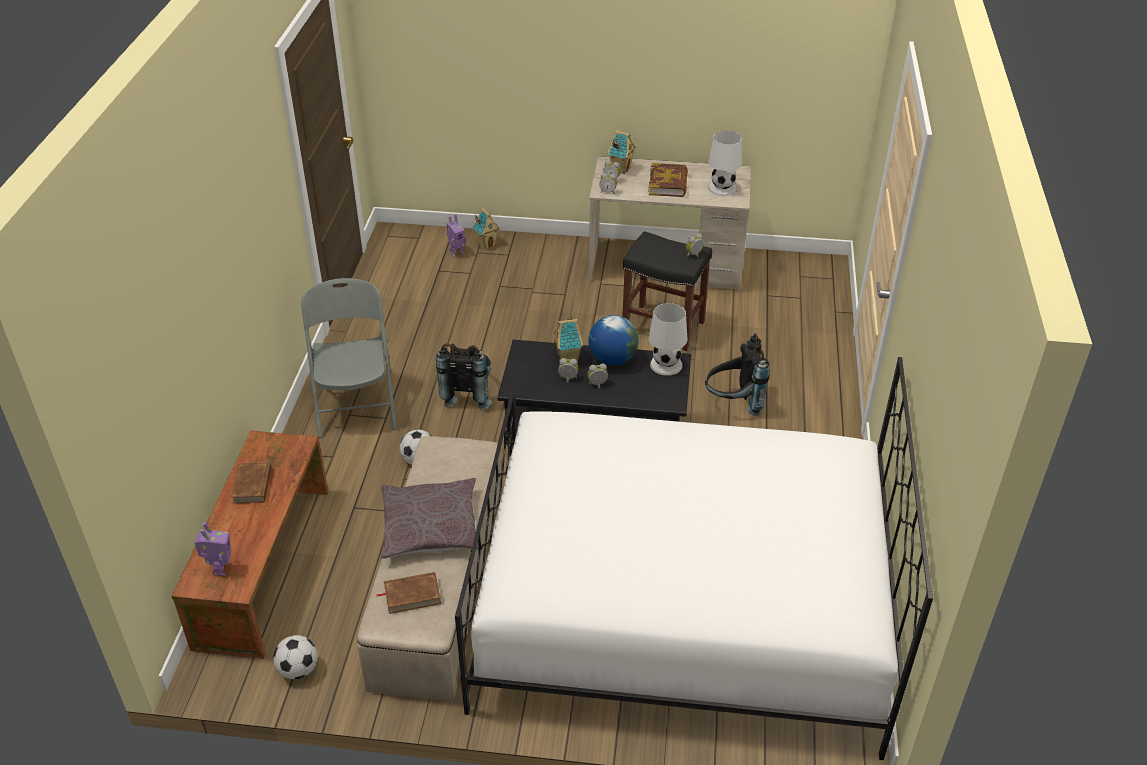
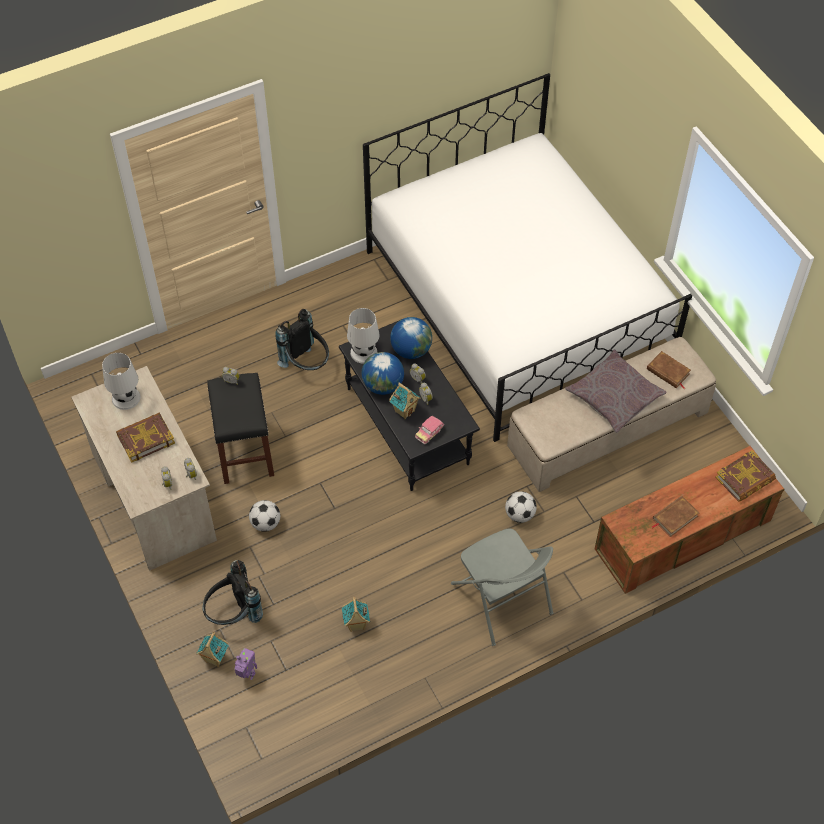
camera: 125 degrees left, 15 degrees up
(220, 569) = (745, 479): toy robot -> book
(298, 670) = (727, 455): football -> football (265, 523)
(356, 405) = (501, 598): grey chair -> grey chair turned 75 degrees counterclockwise
(467, 393) = (427, 533): black backpack -> black backpack (234, 614)
(527, 363) = (429, 433): none -> toy car
(620, 169) = (143, 487): toy house -> toy house (356, 625)
(638, 396) = (411, 350): none -> globe

